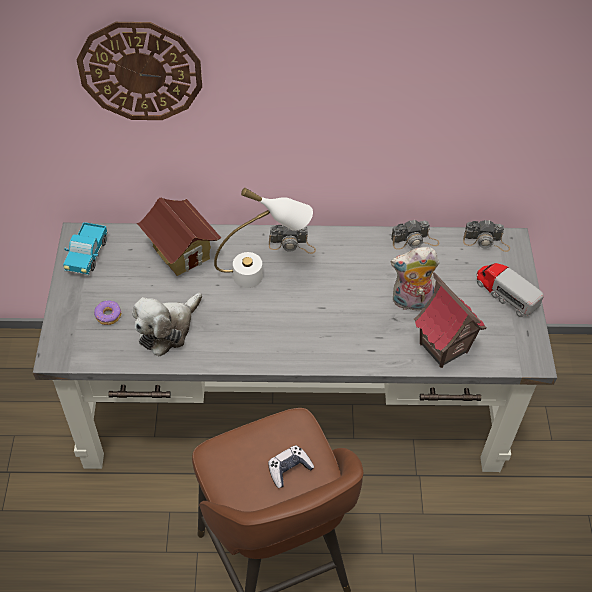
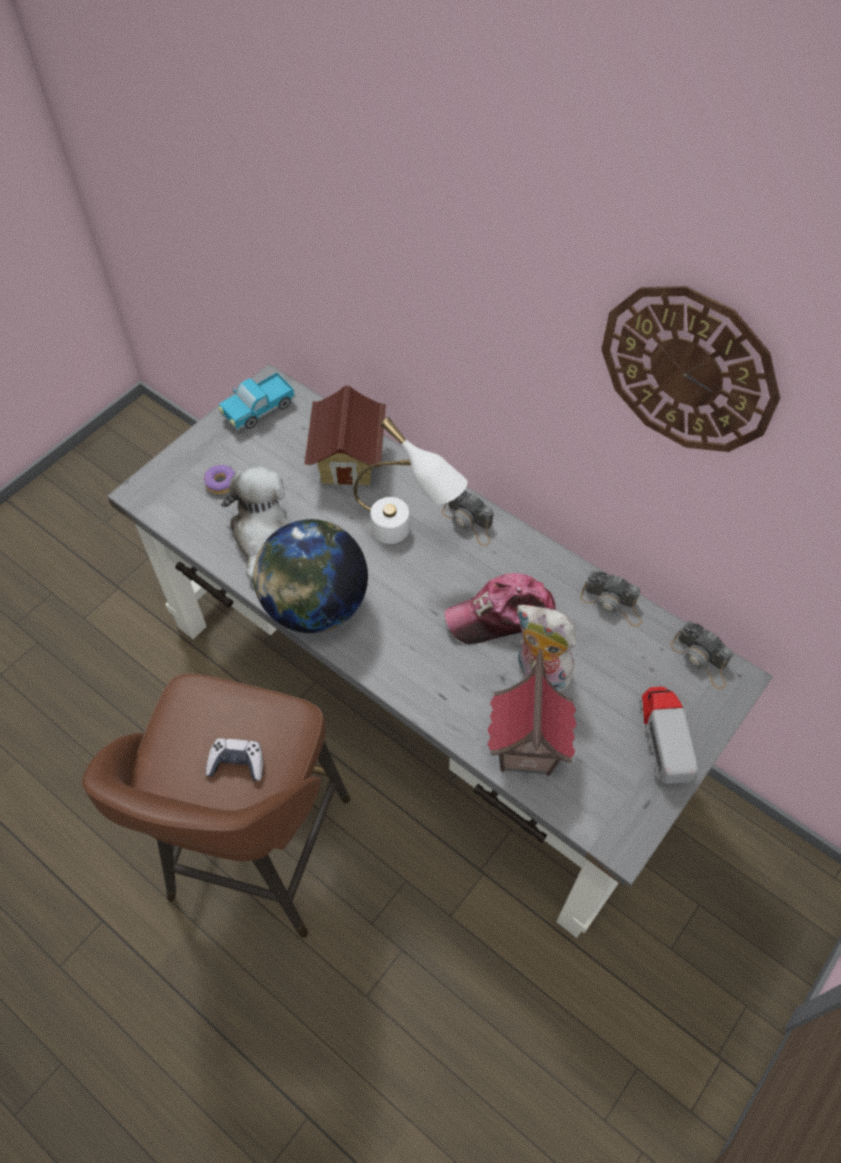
camera: 40 degrees right, 5 degrees up
(140, 71) = (350, 217): wall clock -> wall clock (688, 370)
(168, 329) = (261, 533): plush toy -> plush toy turned 105 degrees clockwise
(247, 349) = (315, 606): none -> globe
(361, 285) = (501, 615): none -> cap

